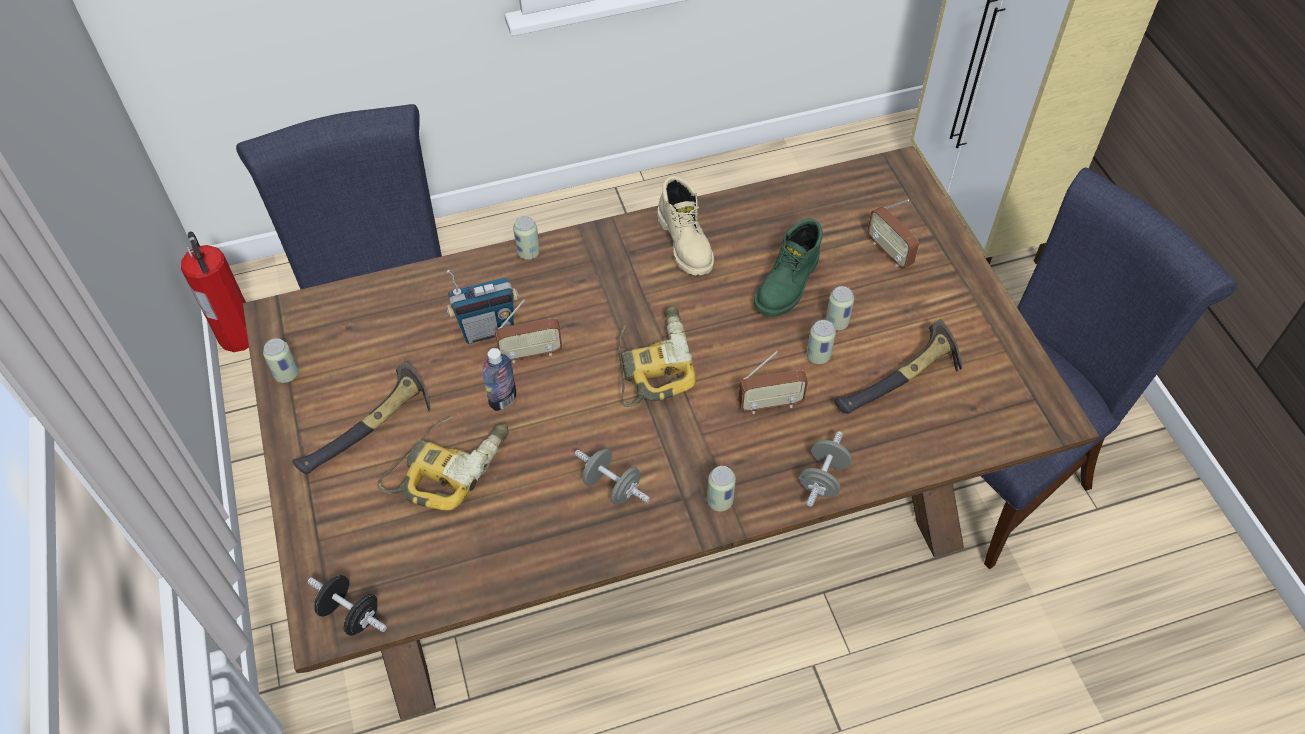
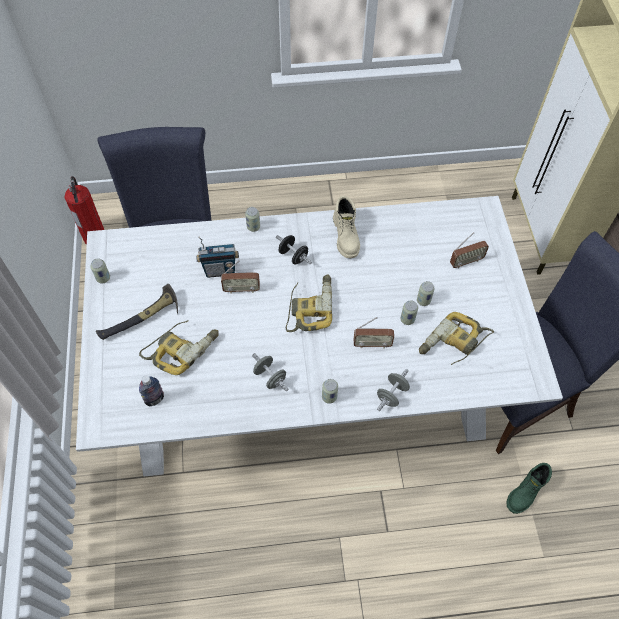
camera: 10 degrees right, 5 degrees up
(351, 614) = (111, 424): black dumbbell -> black dumbbell (293, 256)
(503, 400) = (220, 314): bottle -> bottle (155, 399)
(655, 513) = (309, 384): brown dining table -> white dining table
(788, 285) = (400, 272): green boot -> green boot (526, 492)
(889, 252) = (466, 262): radio -> radio turned 90 degrees counterclockwise
(902, 382) = (453, 344): hammer -> power drill

